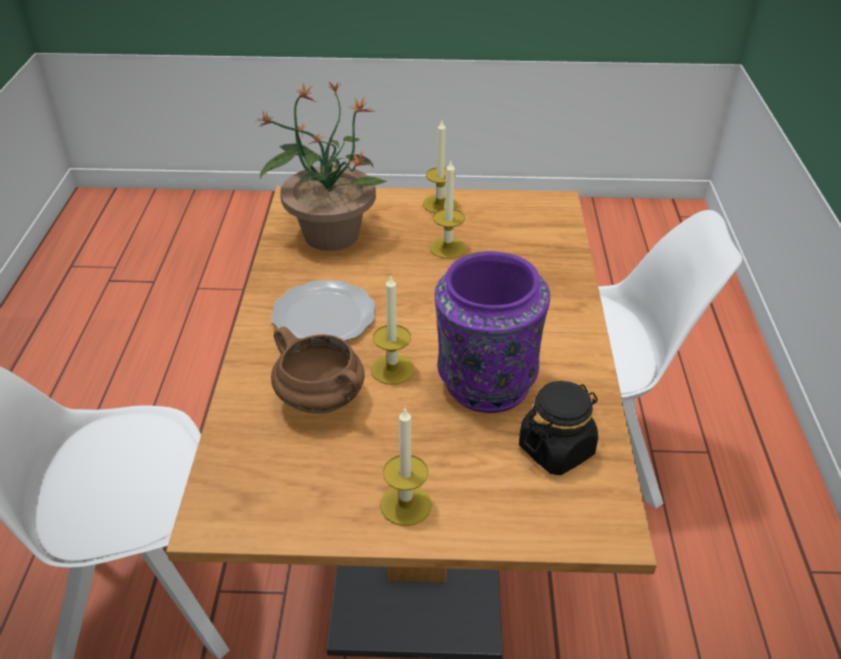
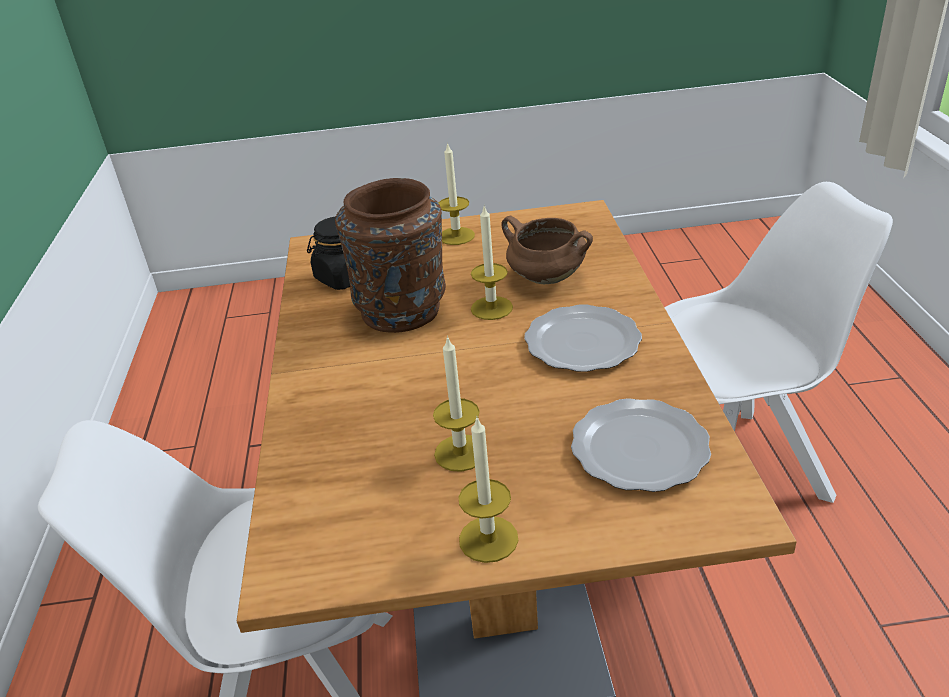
camera: 175 degrees right, 5 degrees down
(330, 234) = (638, 449): potted plant -> plate
(485, 384) = (402, 310): purple vase -> brown vase

